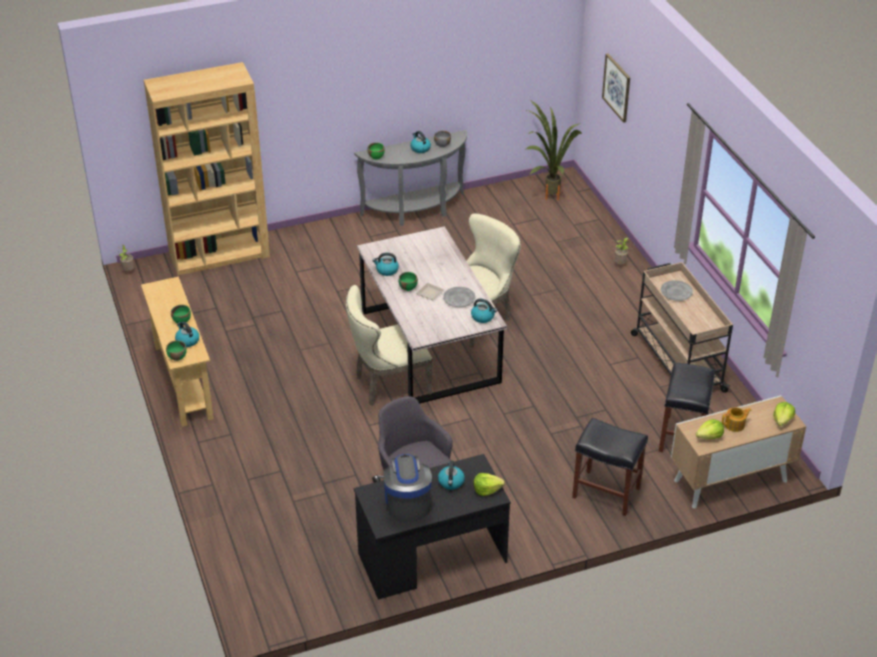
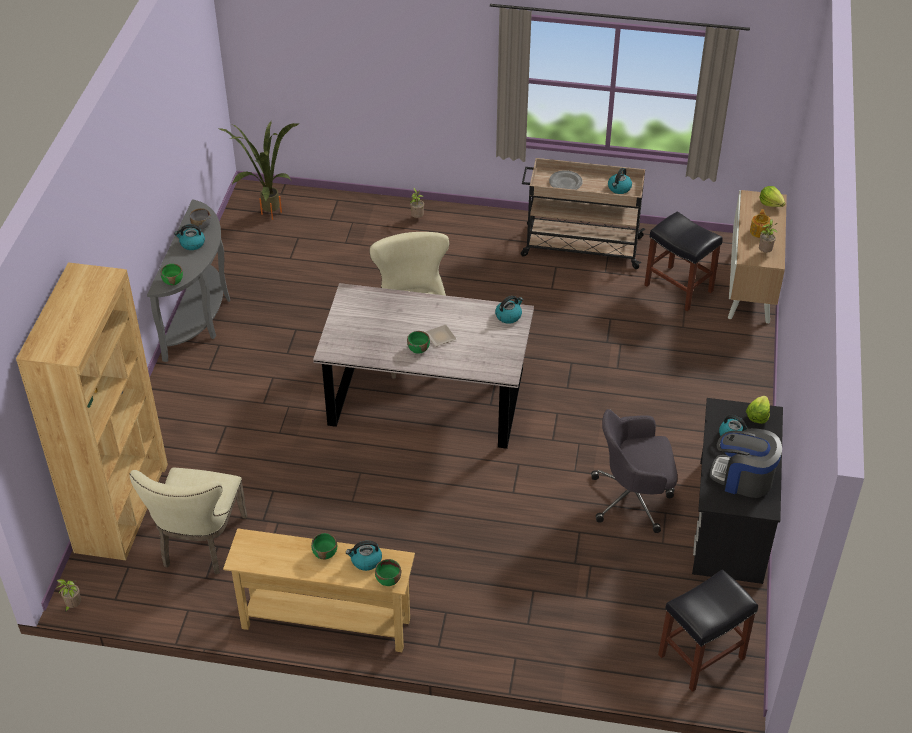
camera: 60 degrees left, 5 degrees up
(386, 270) = (377, 353): kettle -> kettle (619, 188)
(388, 385) = (463, 453): beige chair -> beige chair (200, 545)
(459, 298) = (466, 320): grey plate -> none
(605, 492) = (716, 367): black stool -> black stool (701, 657)
(617, 87) = (315, 54): picture -> none
(709, 436) = (765, 252): lettuce -> potted plant

